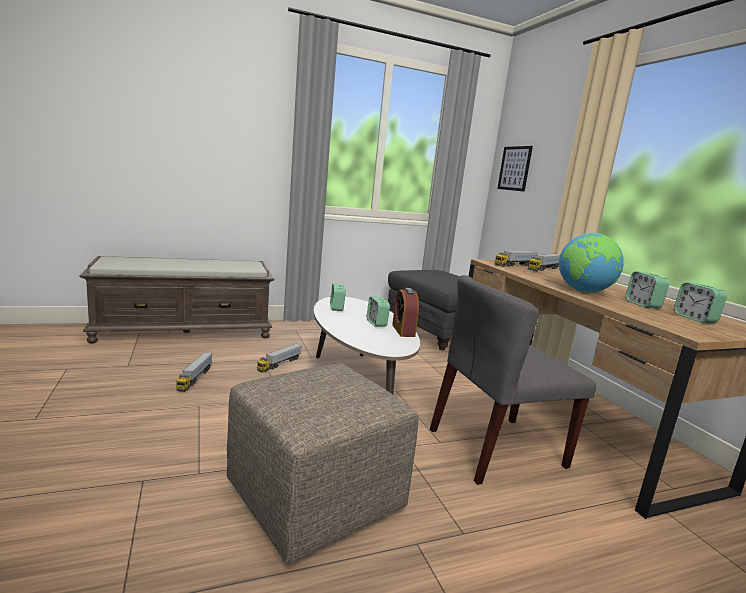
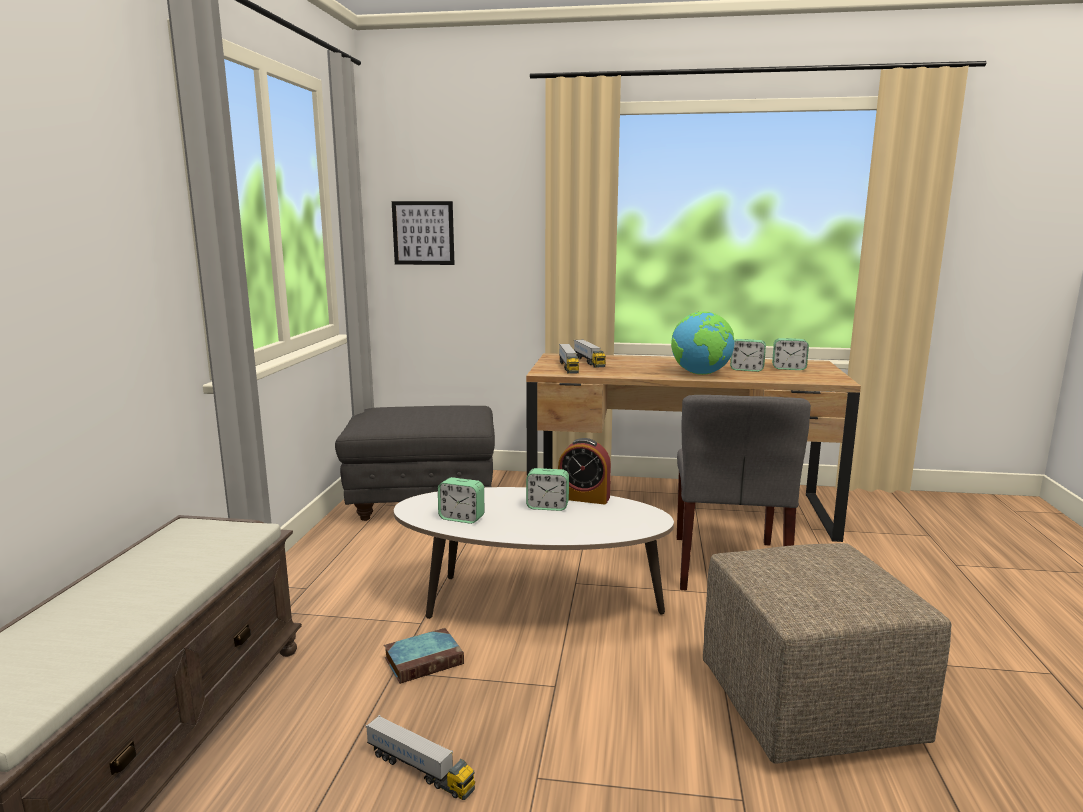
camera: 60 degrees left, 0 degrees up
(279, 364) = (425, 660): toy truck -> book

